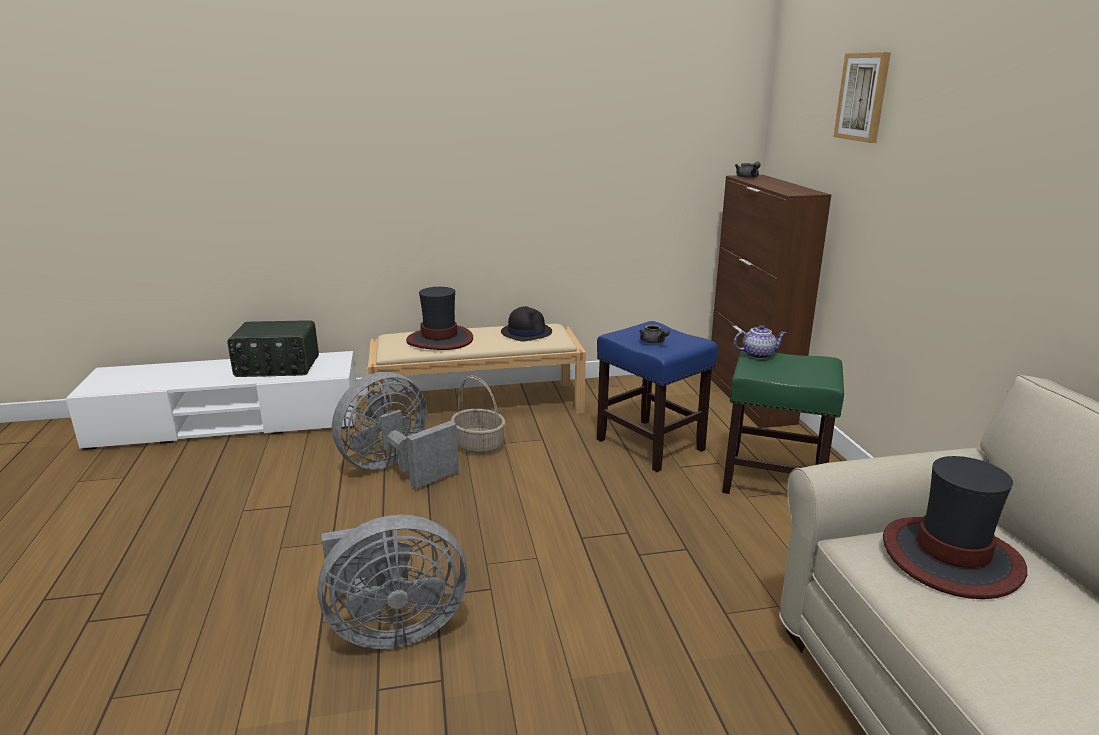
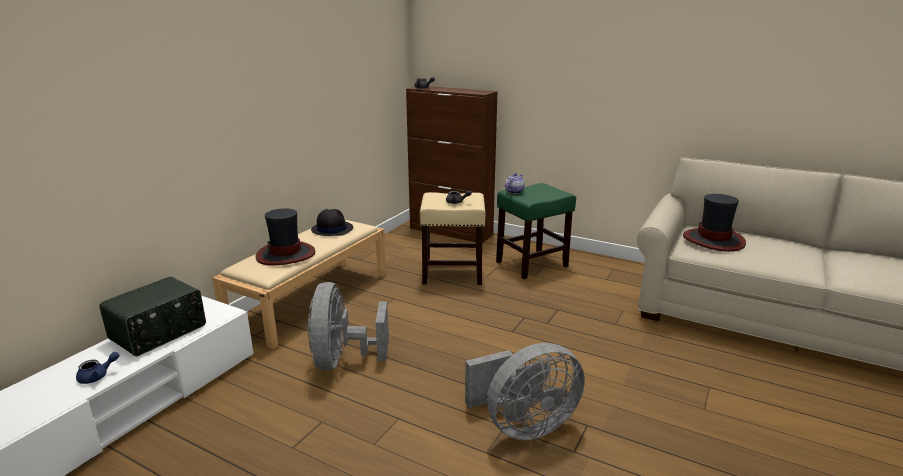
camera: 50 degrees left, 0 degrees up
(198, 379) = (97, 376): none -> blue teapot
(392, 628) = (523, 426): grey fan -> grey fan turned 45 degrees clockwise
(479, 445) = (365, 320): basket -> none
(651, 445) = (453, 274): blue stool -> beige stool
(863, 97) = (510, 32): picture -> none

